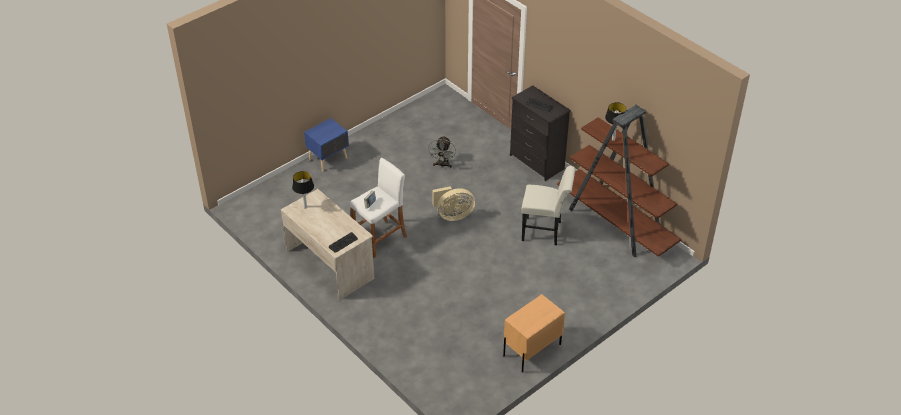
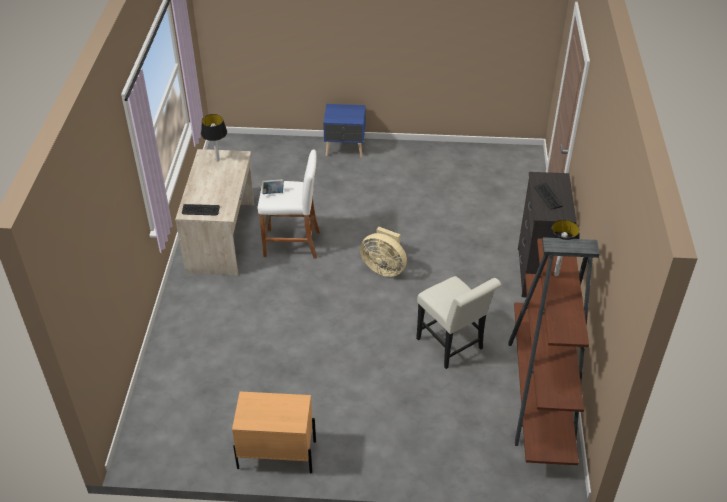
camera: 45 degrees right, 0 degrees up
(442, 165) = (438, 216): grey fan -> none

